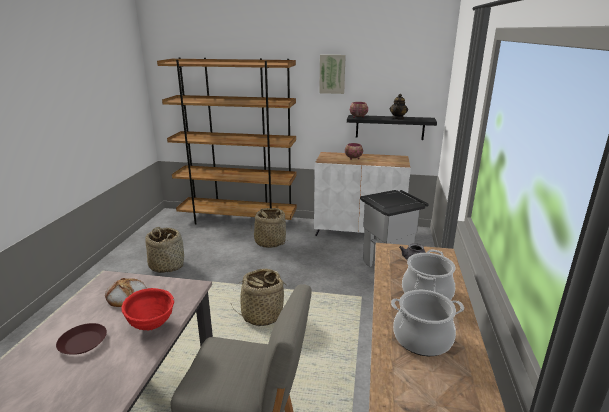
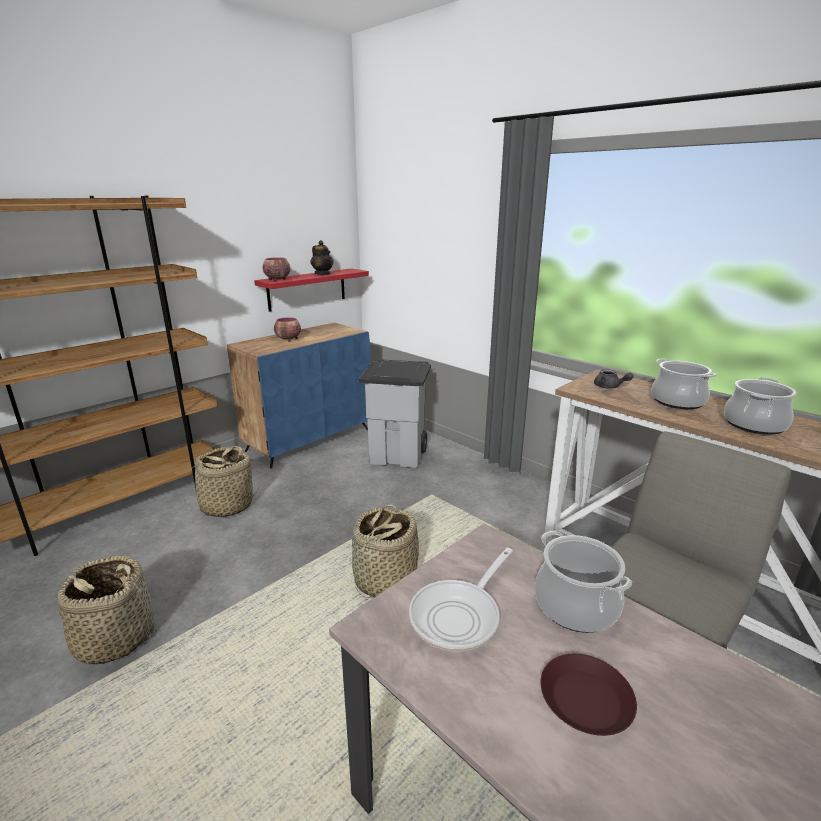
camera: 55 degrees left, 0 degrees up
(126, 296) = (459, 615): bread -> frying pan
(151, 326) = (575, 606): red bowl -> cooking pot
(332, 74) = (221, 219): picture -> none
(359, 231) = (309, 439): white cabinet -> blue cabinet
(390, 127) = (307, 289): black shelf -> red shelf

